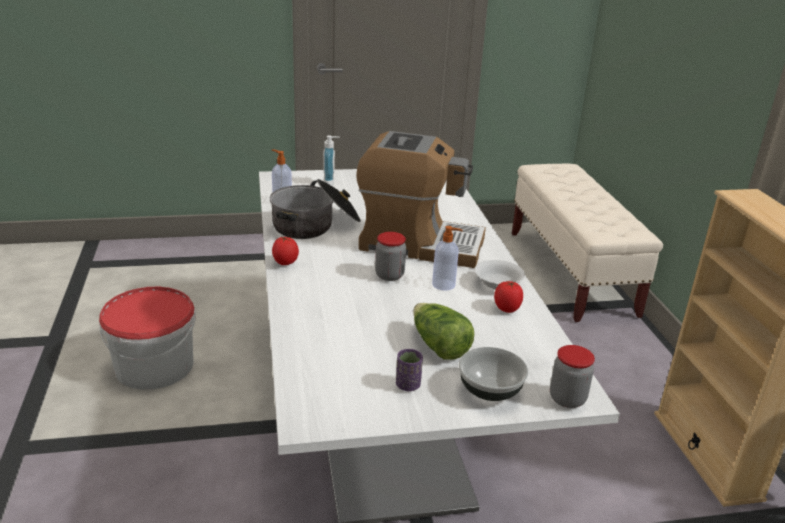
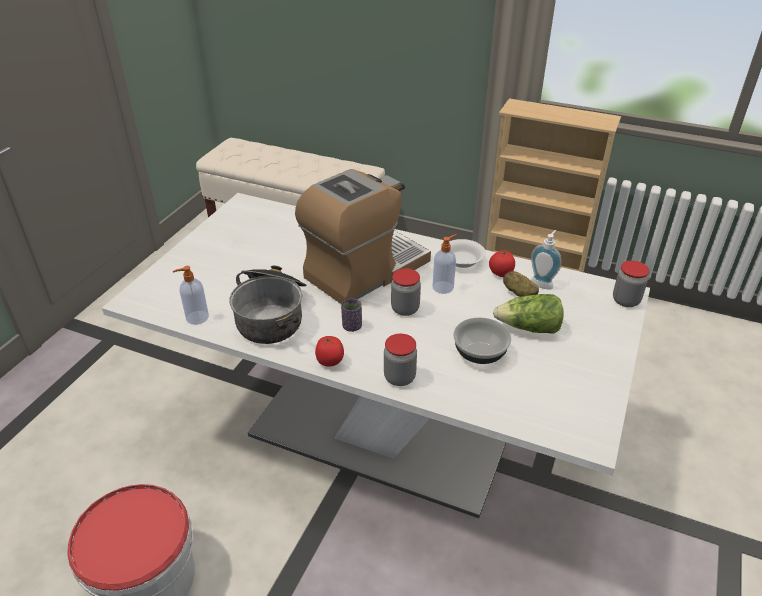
camera: 55 degrees left, 10 degrees up
(296, 297) = (399, 377): none -> jar
(331, 184) = (193, 271): soap dispenser -> soap dispenser (542, 283)
(408, 385) = (572, 366): purple cup -> purple cup (352, 326)
(489, 327) = (519, 293): none -> potato
(489, 390) = (599, 329): bowl -> bowl (479, 354)

